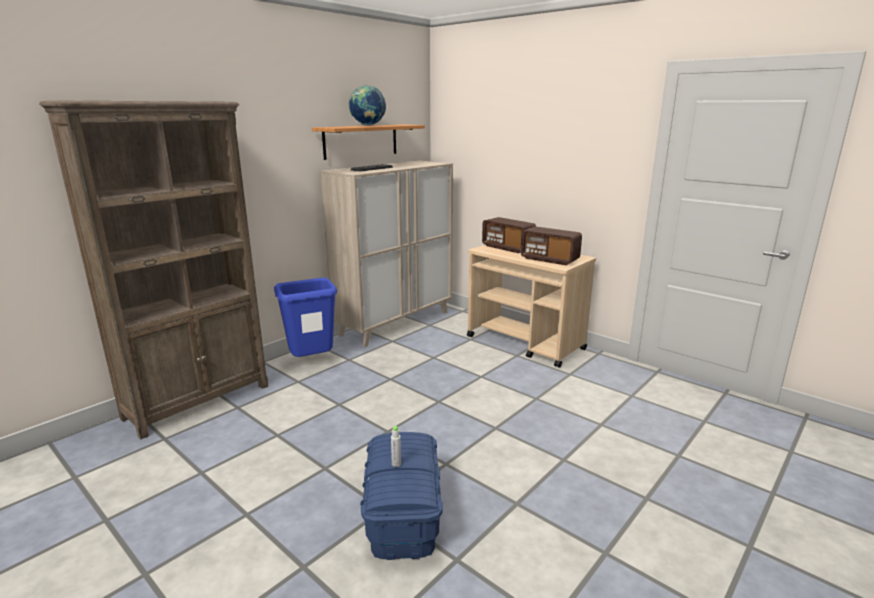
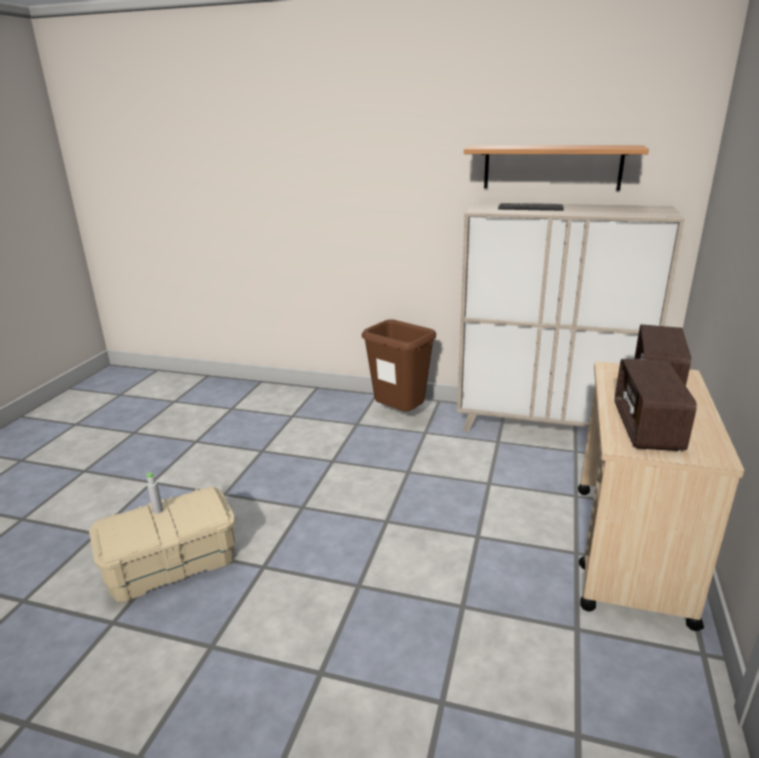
camera: 65 degrees right, 5 degrees up
(199, 401) = (290, 397): brown bookcase -> none
(312, 362) = (400, 416): blue trash can -> brown trash can
(368, 126) = (546, 146): globe -> none
(402, 514) = (171, 564): blue storage box -> beige storage box

